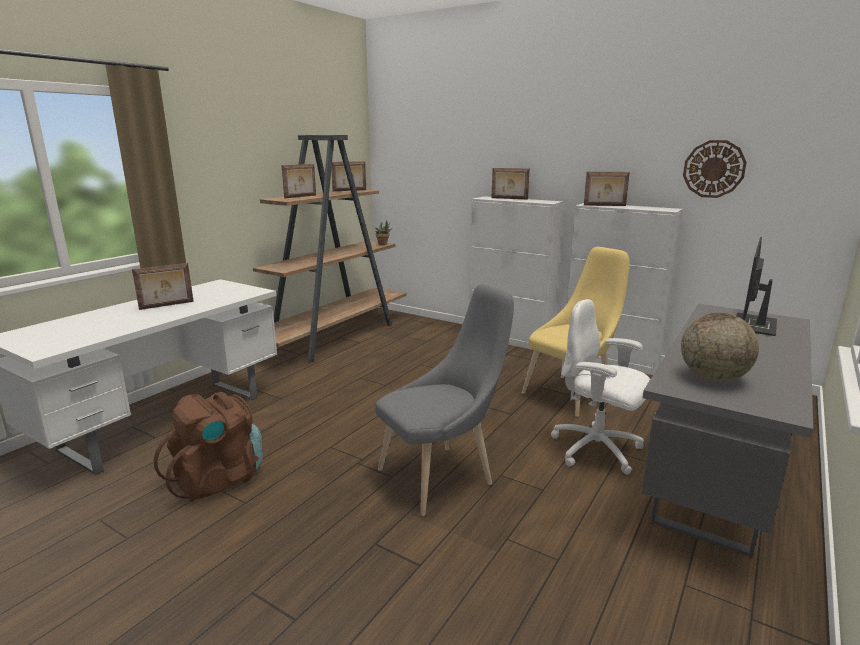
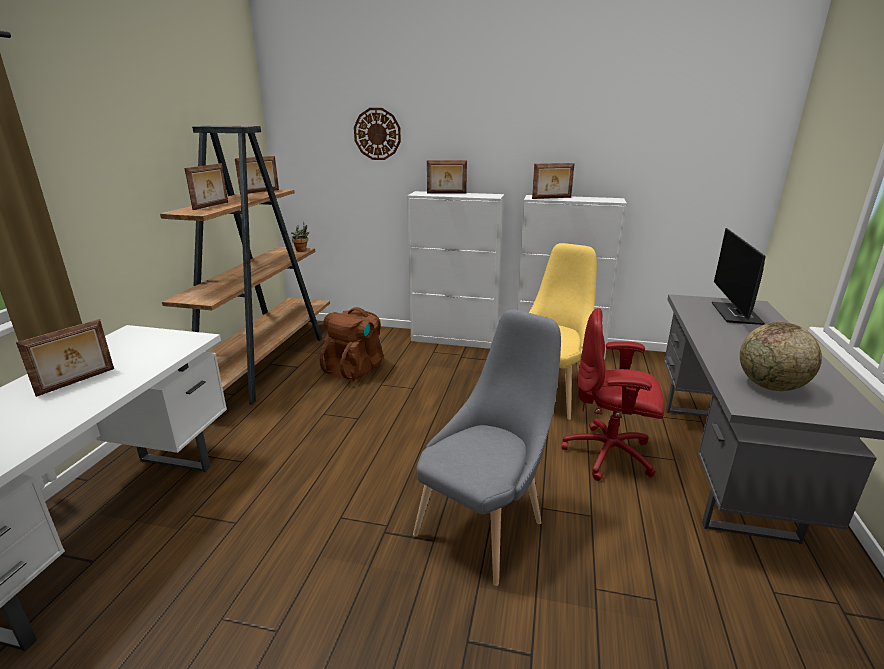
camera: 20 degrees left, 5 degrees up
(218, 479) = (221, 604): brown backpack -> brown backpack (355, 368)
(597, 450) = (610, 455): white office chair -> red office chair
(714, 169) = (652, 158): wall clock -> wall clock (377, 134)

